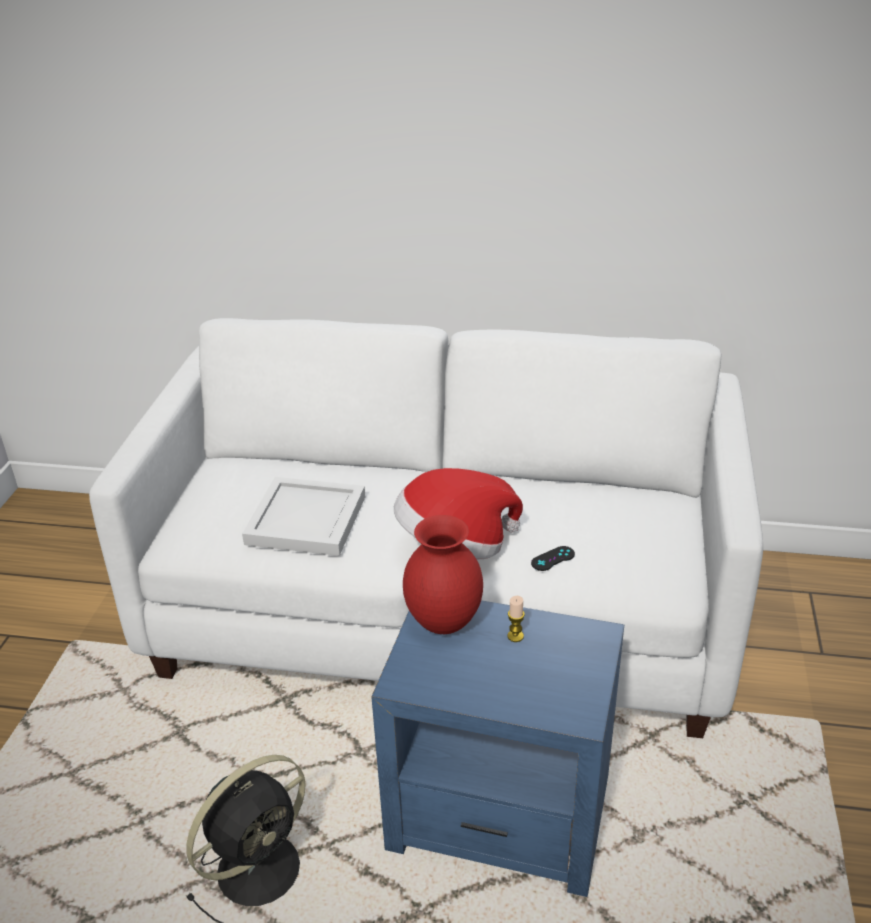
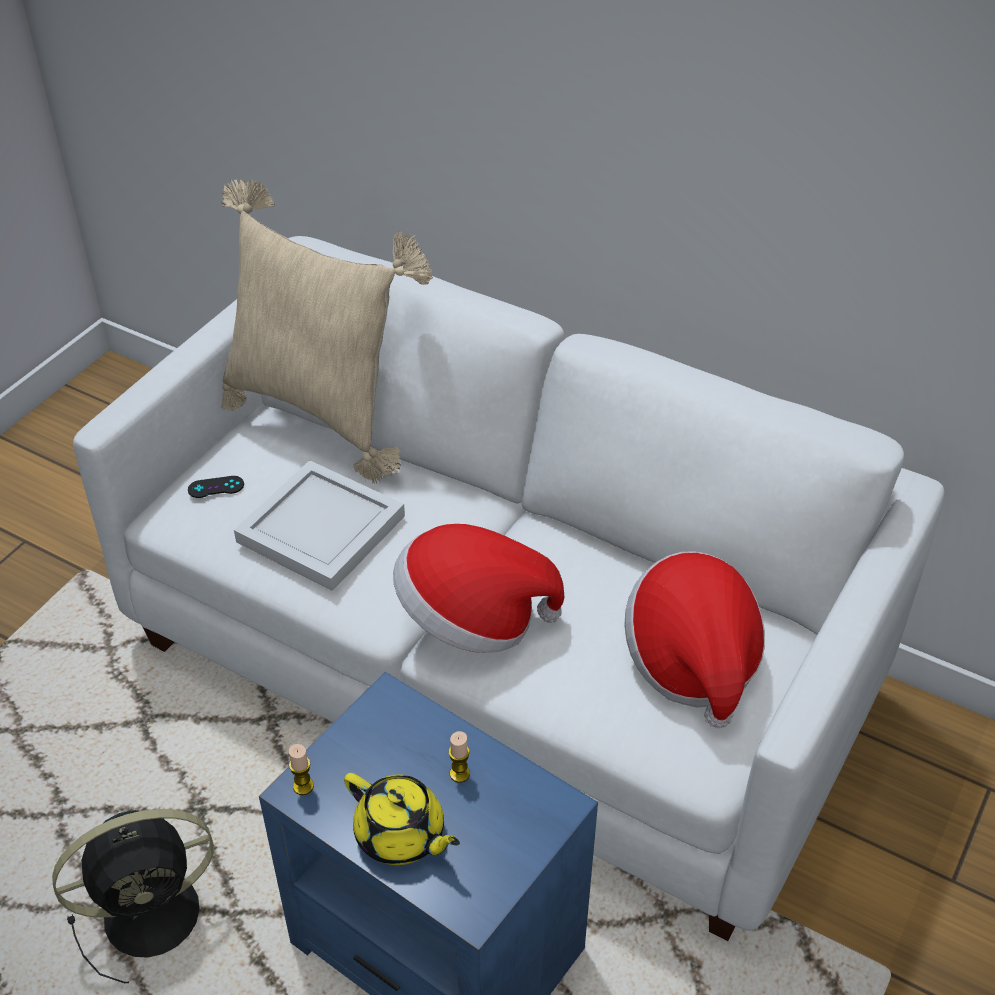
camera: 20 degrees right, 10 degrees up
(265, 456) = (322, 423): none -> beige pillow
(402, 679) = (303, 786): none -> candle
(444, 622) = (390, 726): red vase -> none
(498, 687) = (401, 835): none -> yellow teapot
(553, 559) = (578, 675): black game controller -> black game controller (216, 487)
(624, 529) = (692, 661): none -> hat

